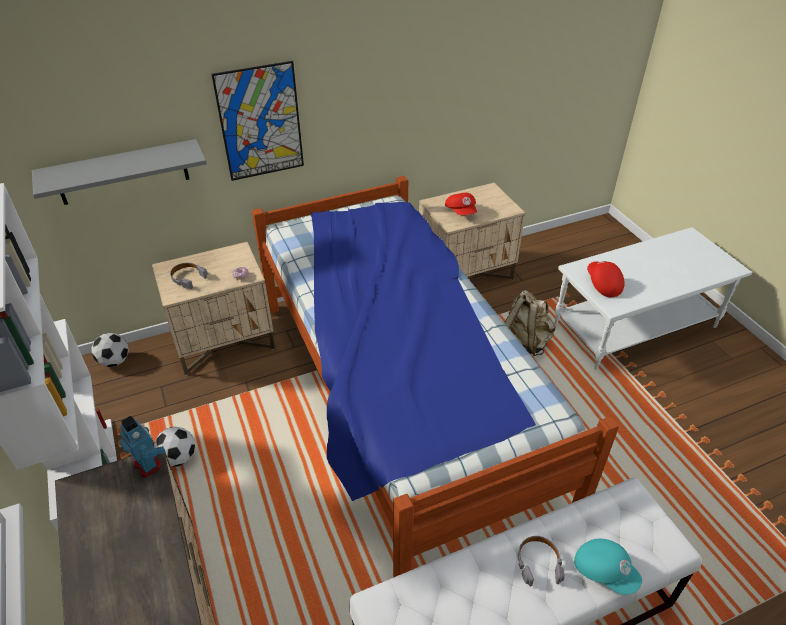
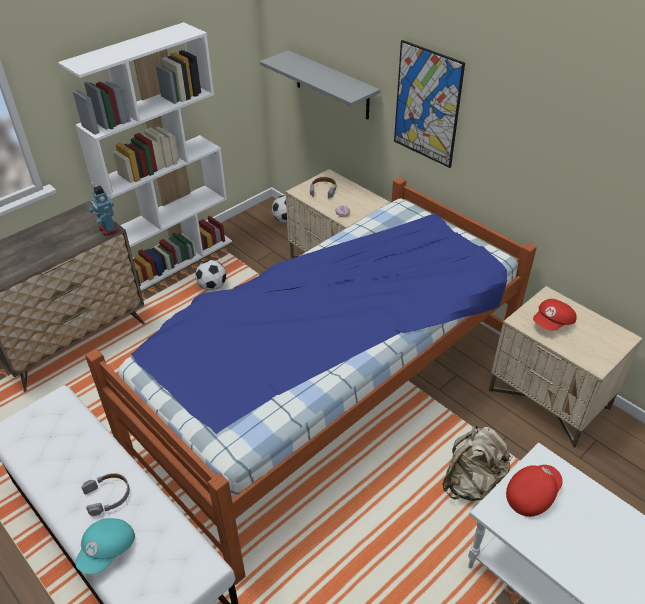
camera: 70 degrees right, 0 degrees up
(148, 464) = (108, 229): toy robot -> toy robot turned 120 degrees clockwise

